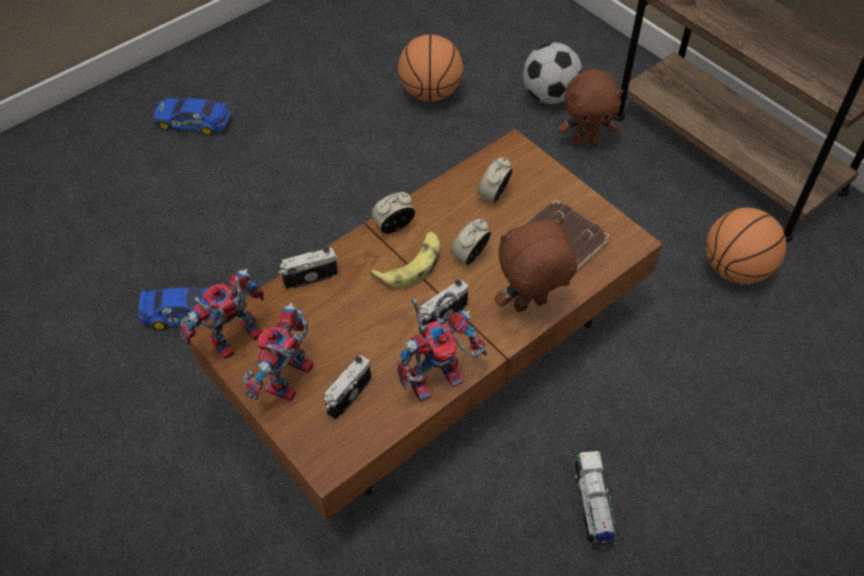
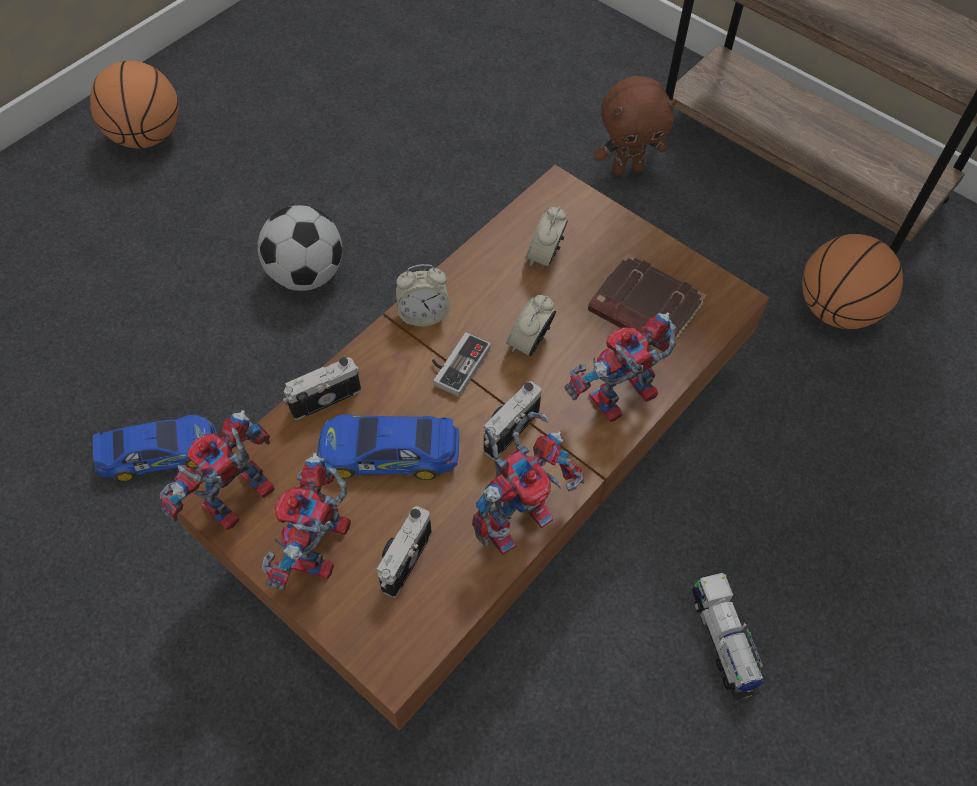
camera: 10 degrees left, 5 degrees up
(192, 121) = (125, 193): toy car -> toy car (389, 452)
(394, 226) = (423, 314): alarm clock -> alarm clock turned 150 degrees counterclockwise
(411, 264) = (456, 364): banana -> game controller
(430, 93) = (425, 125): basketball -> basketball (147, 136)
(530, 306) = (620, 403): brown plush toy -> toy robot
(549, 95) = (573, 113): football -> football (306, 274)

